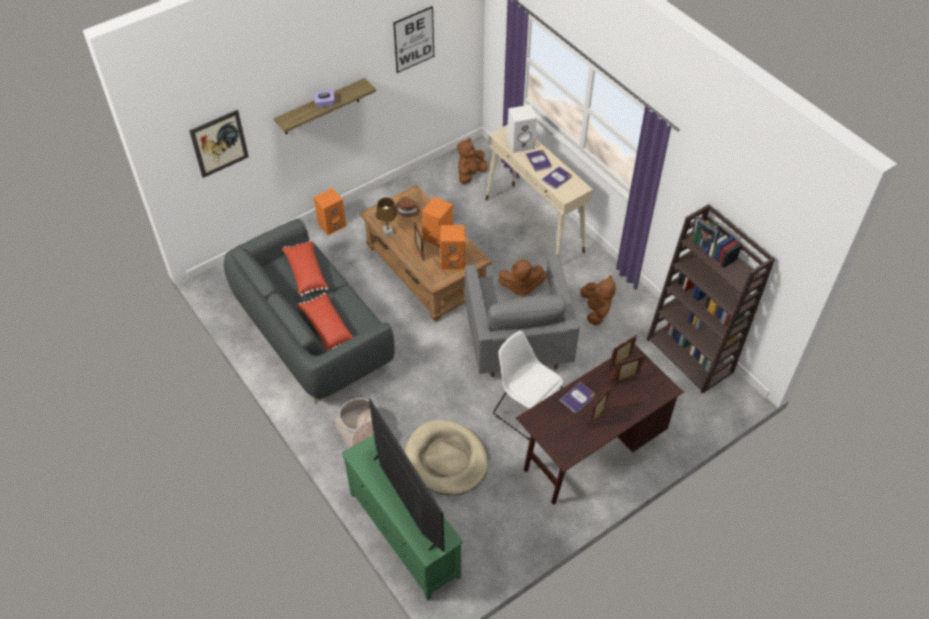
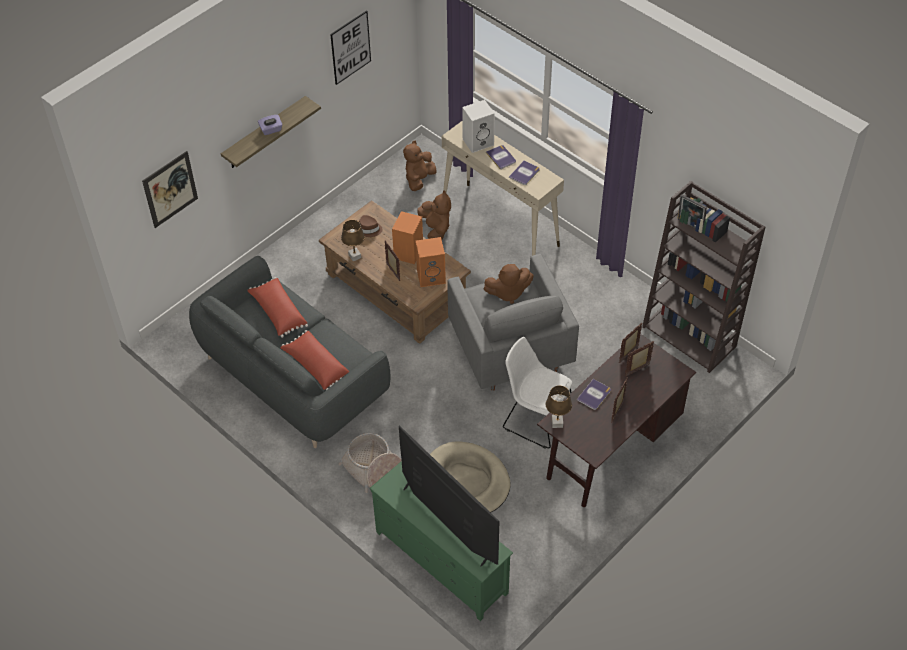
camera: 10 degrees left, 0 degrees up
(332, 224) = (283, 256): orange speaker -> none
(535, 419) = (557, 423): none -> brown table lamp
(596, 310) = (584, 305): brown plush toy -> brown plush toy (436, 229)

